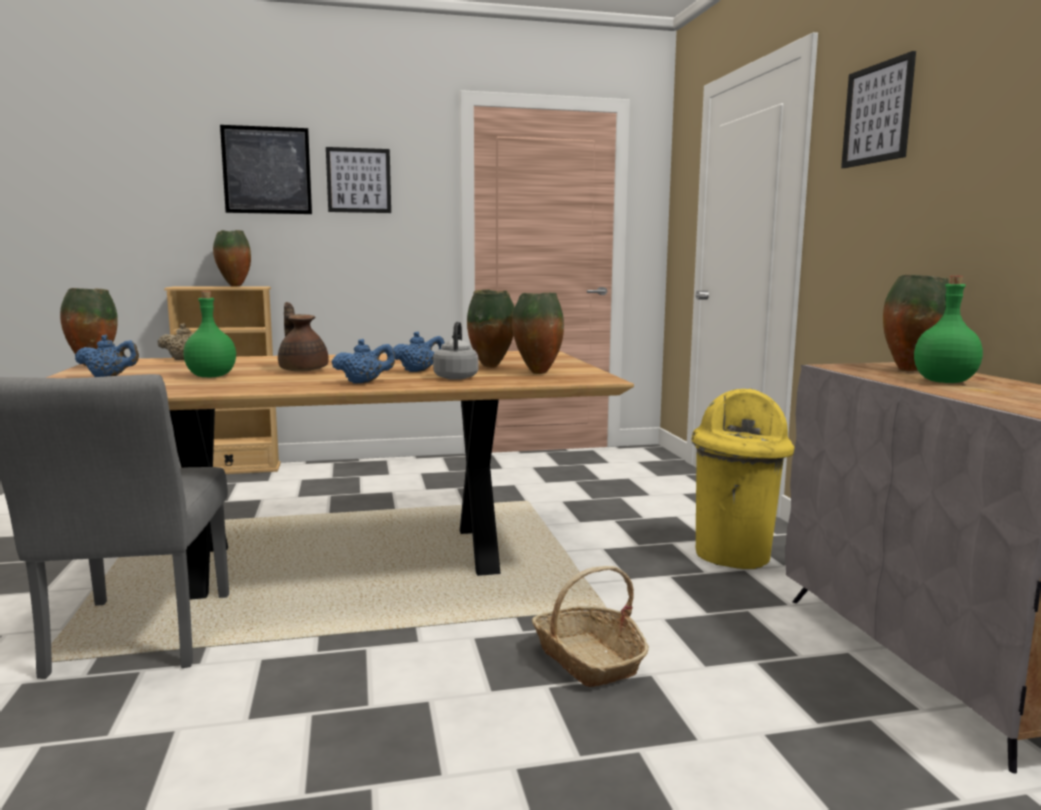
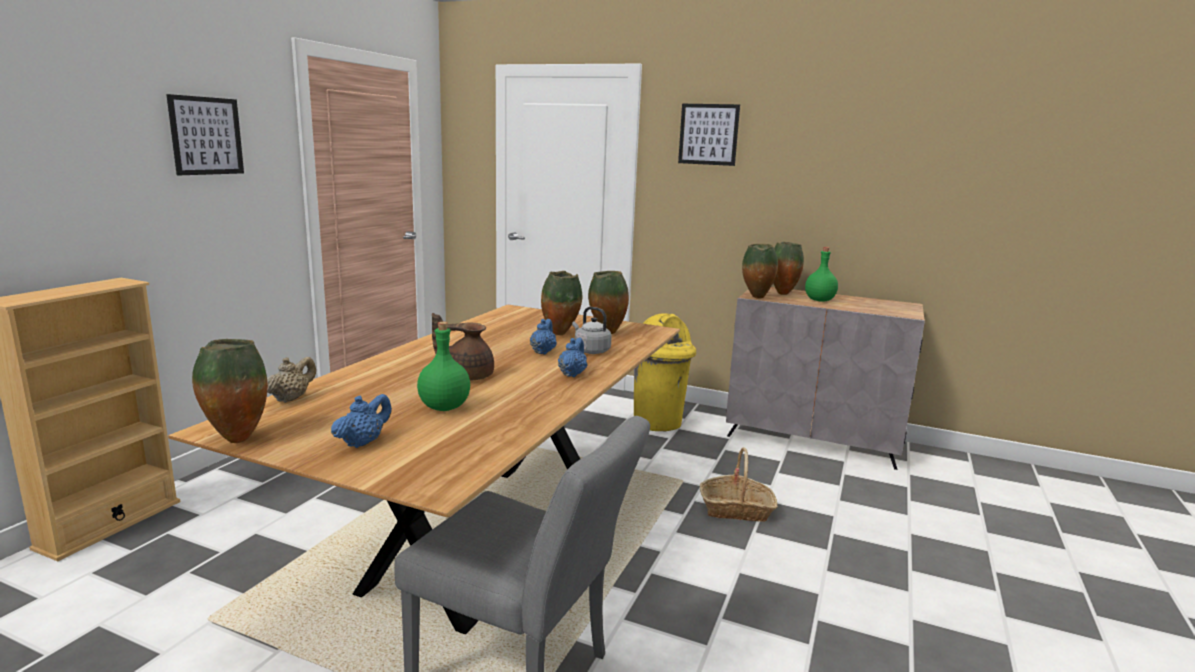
camera: 55 degrees left, 5 degrees up
(233, 286) = (89, 286): vase -> vase (757, 298)
(267, 170) = (96, 123): picture -> none

